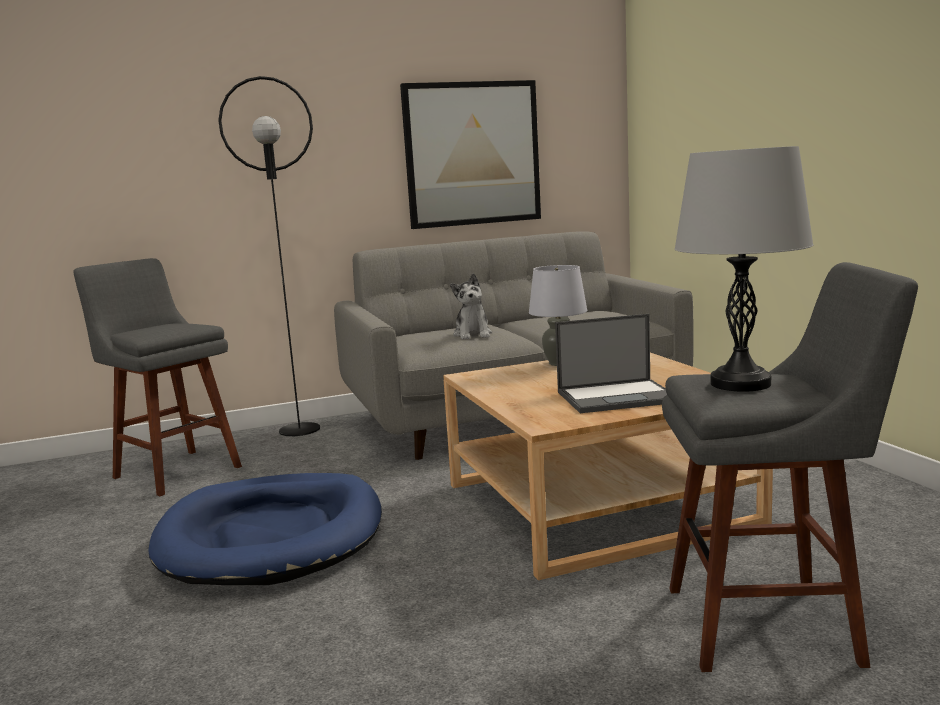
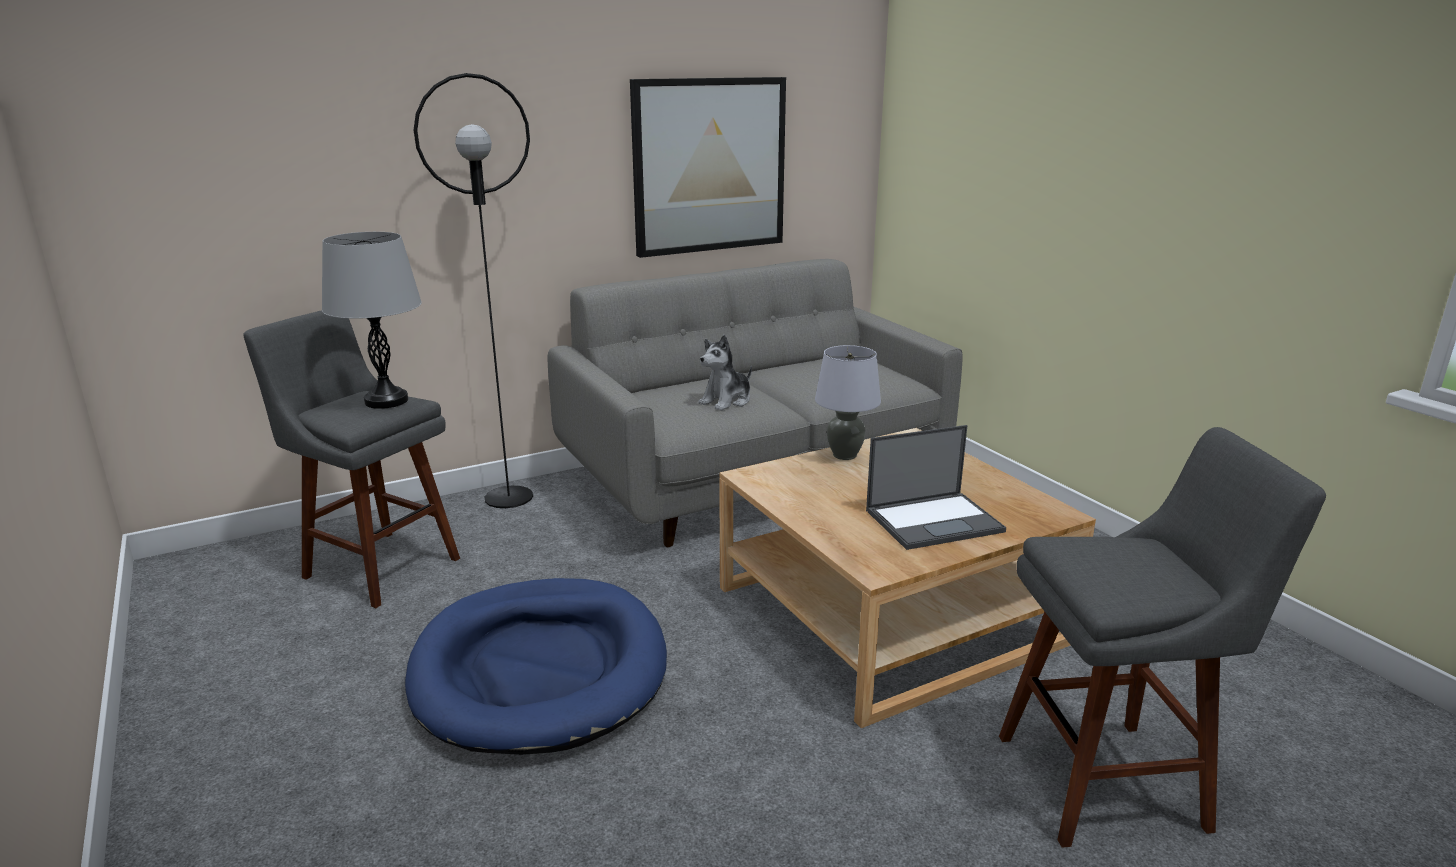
camera: 10 degrees left, 10 degrees up
(473, 334) = (726, 401): plush toy -> plush toy turned 60 degrees clockwise
(740, 383) = (1117, 563): grey table lamp -> grey table lamp (386, 401)

